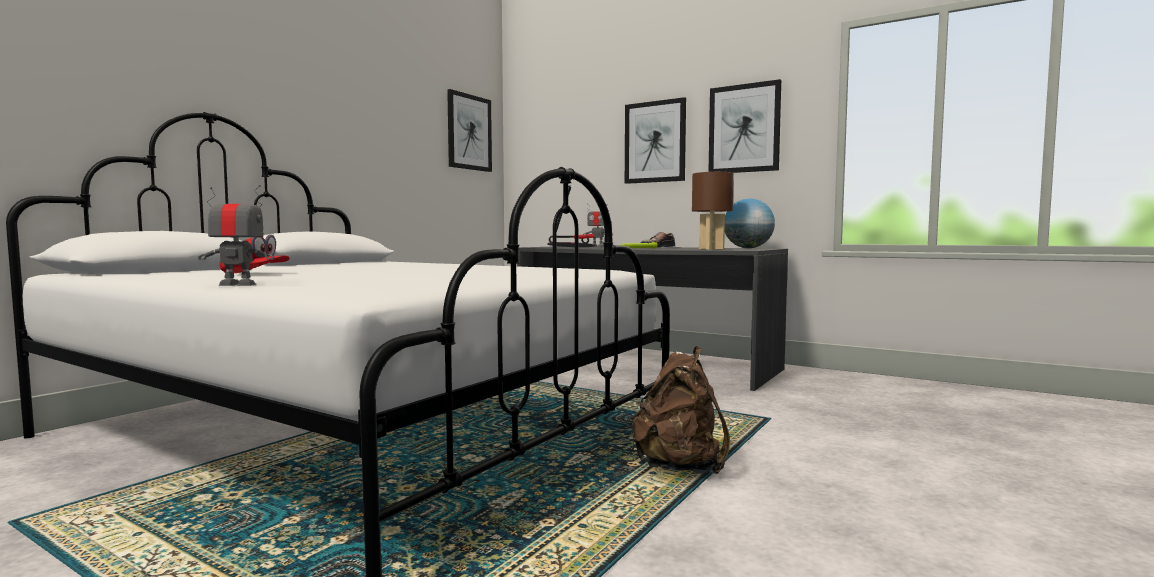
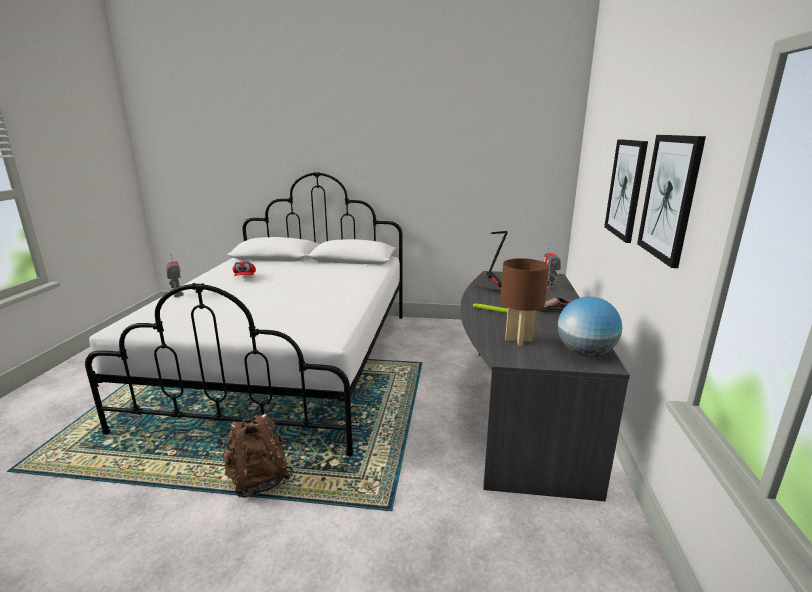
camera: 65 degrees right, 15 degrees up
(469, 132) = (530, 154): picture -> none

